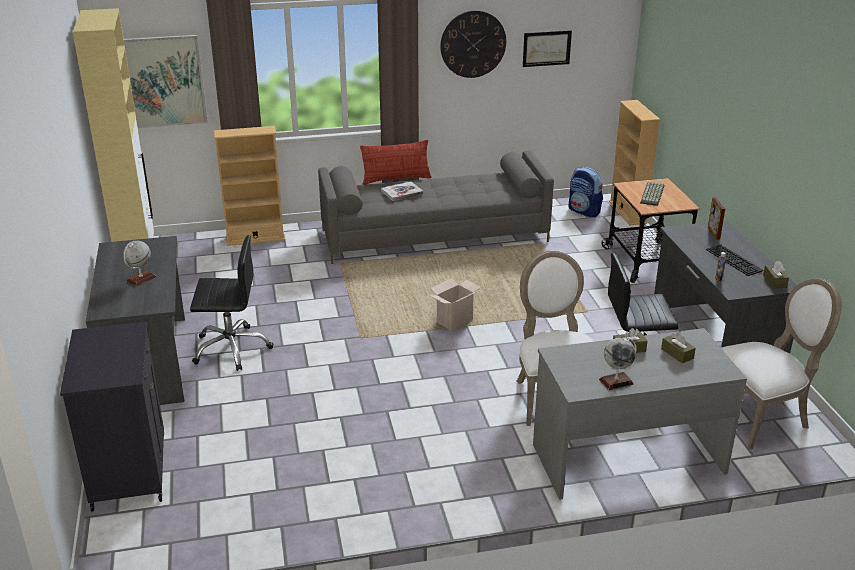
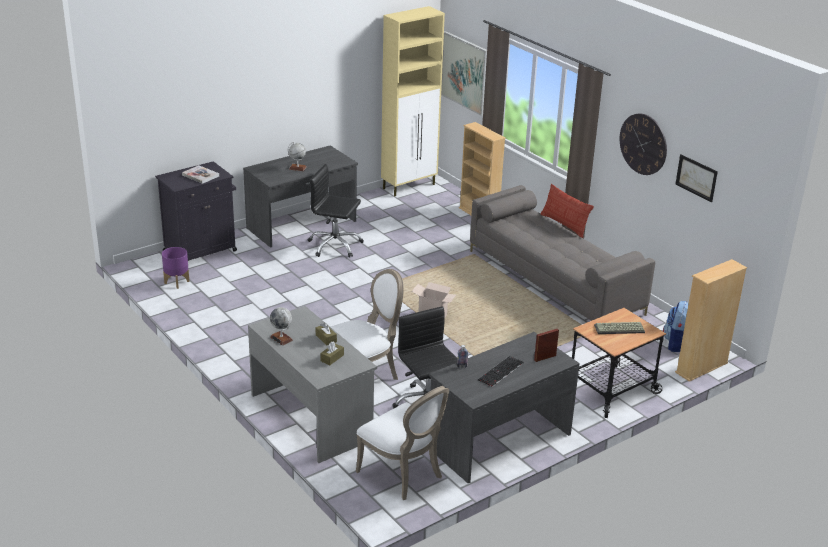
camera: 65 degrees right, 0 degrees up
(204, 515) = (176, 282): none -> purple planter
(231, 348) = (335, 245): black office chair -> black office chair turned 135 degrees clockwise
(402, 192) = (540, 231): book -> book (200, 175)
(774, 281) = (478, 393): brown tissue box -> none

